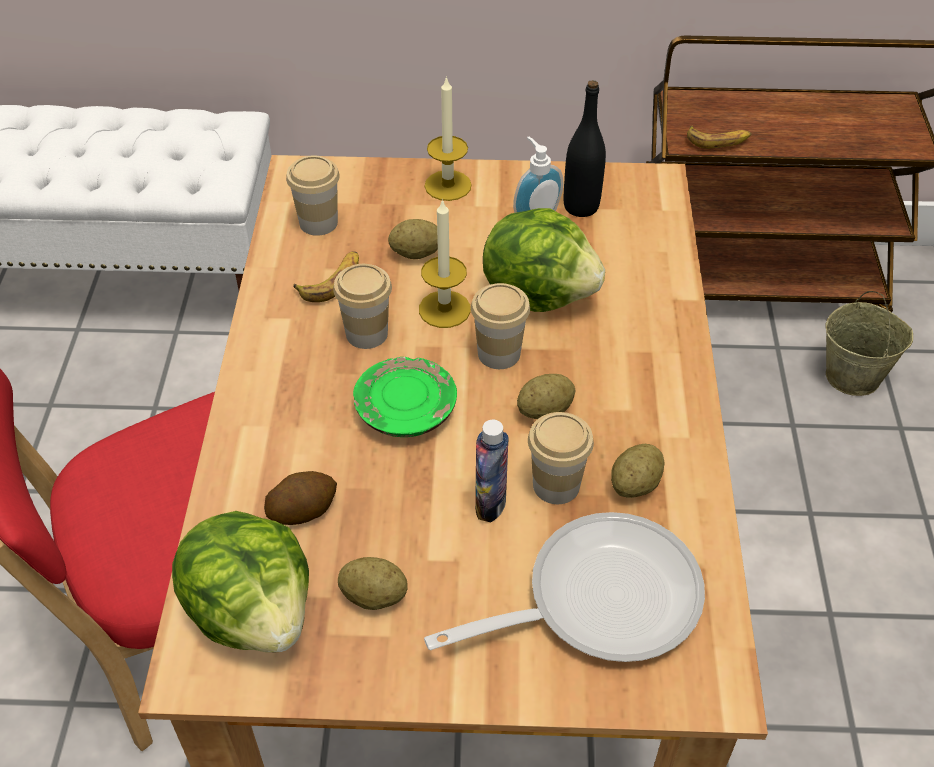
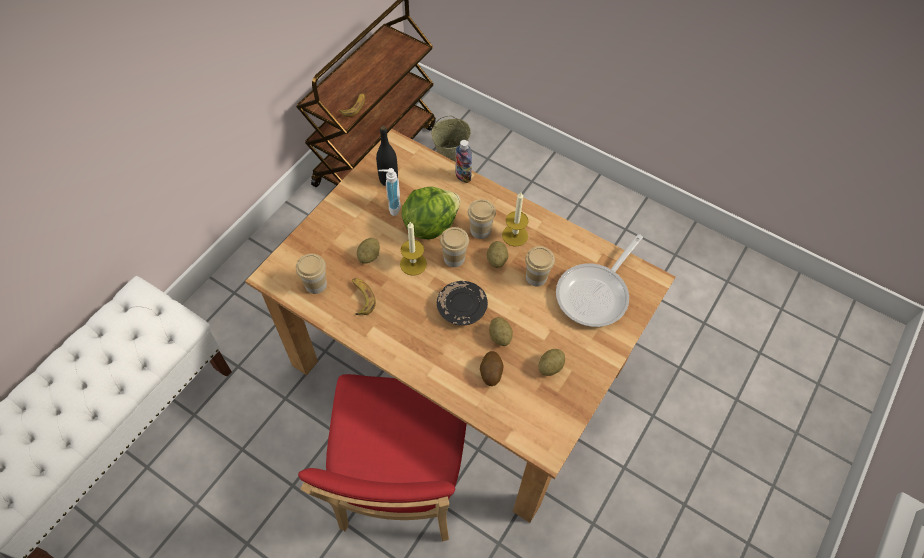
camera: 60 degrees left, 10 degrees up
(253, 611) = (531, 414): lettuce -> none
(366, 333) = (406, 300): cup -> cup (480, 230)
(405, 409) = (461, 308): green plate -> black plate
(448, 185) = (332, 220): candle -> candle (515, 235)
(490, 504) = (531, 304): bottle -> bottle (463, 176)
(597, 599) = (596, 294): frying pan -> frying pan turned 150 degrees counterclockwise
(635, 484) = (553, 251): potato -> potato (500, 336)

